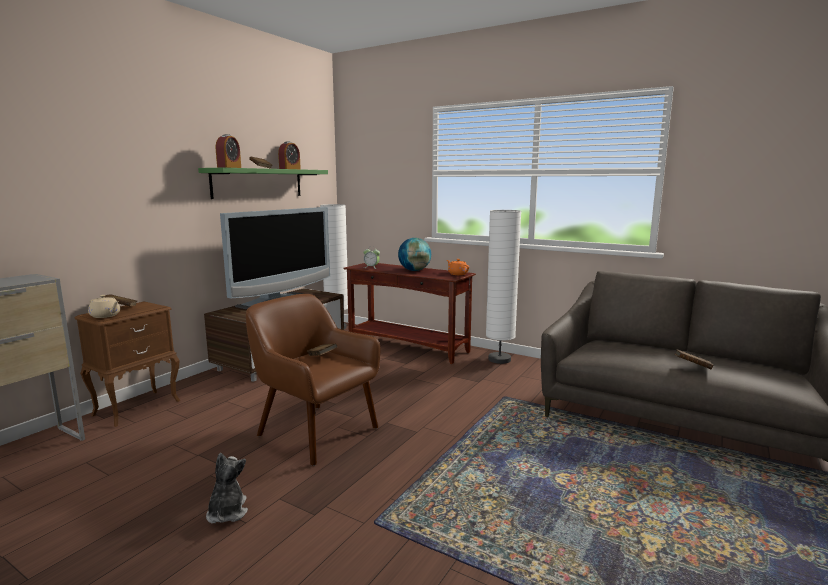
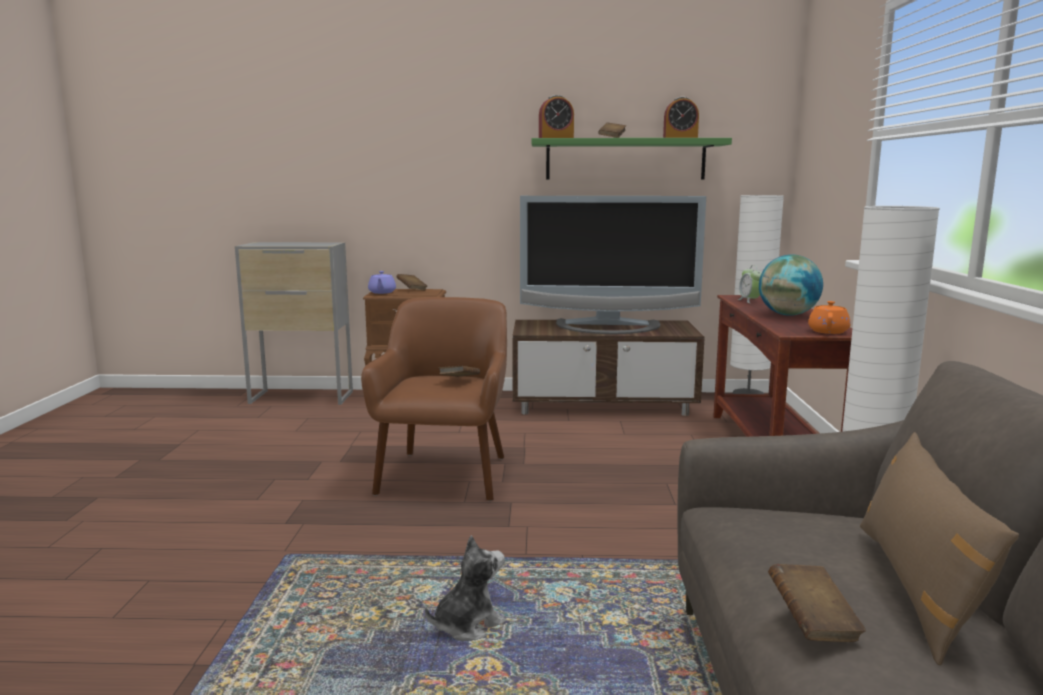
camera: 60 degrees right, 0 degrees up
(105, 316) = (382, 292): beige teapot -> purple teapot
(227, 512) = (267, 487): plush toy -> plush toy (467, 625)
(665, 349) = (917, 587): none -> brown pillow

